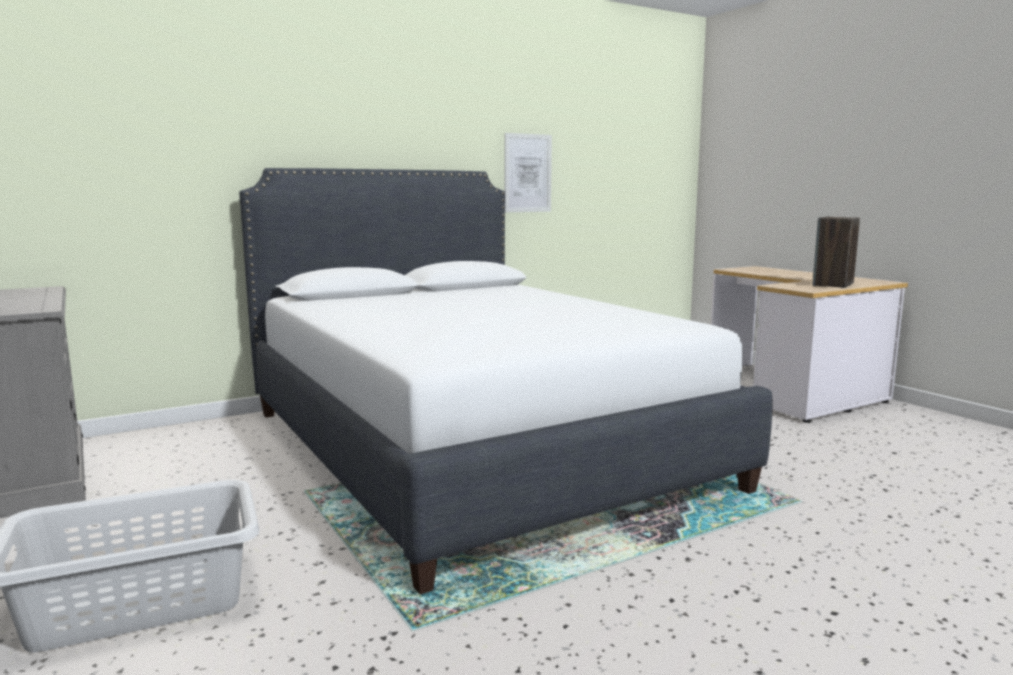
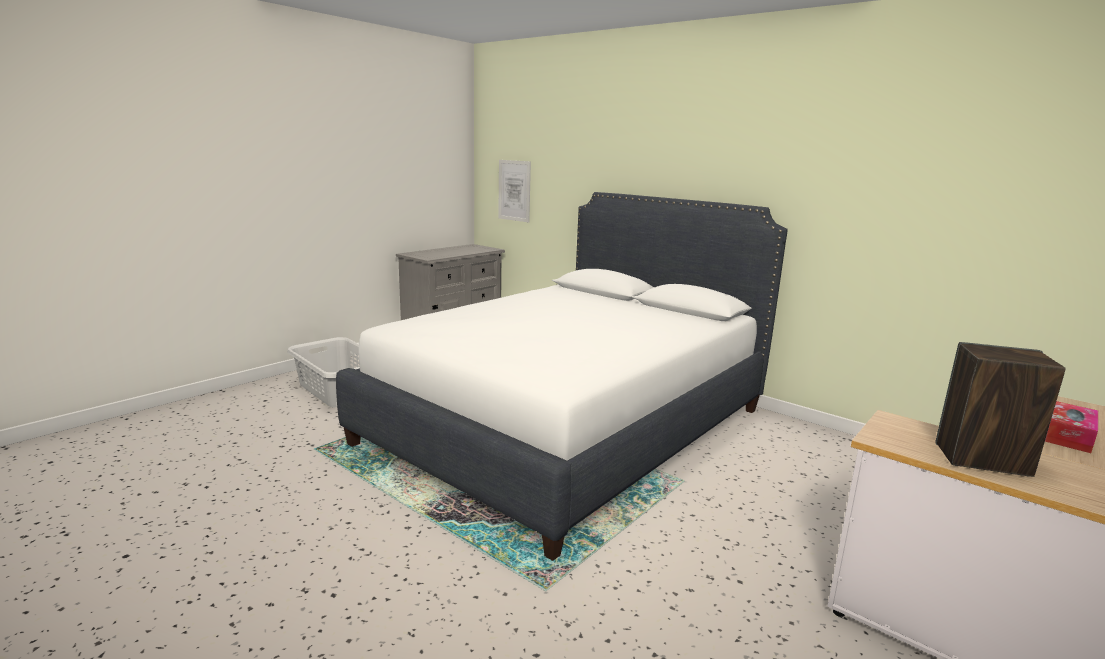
camera: 70 degrees right, 5 degrees up
(527, 173) = (833, 212): picture -> picture (514, 190)
(790, 274) = (1068, 436): none -> tissue box

